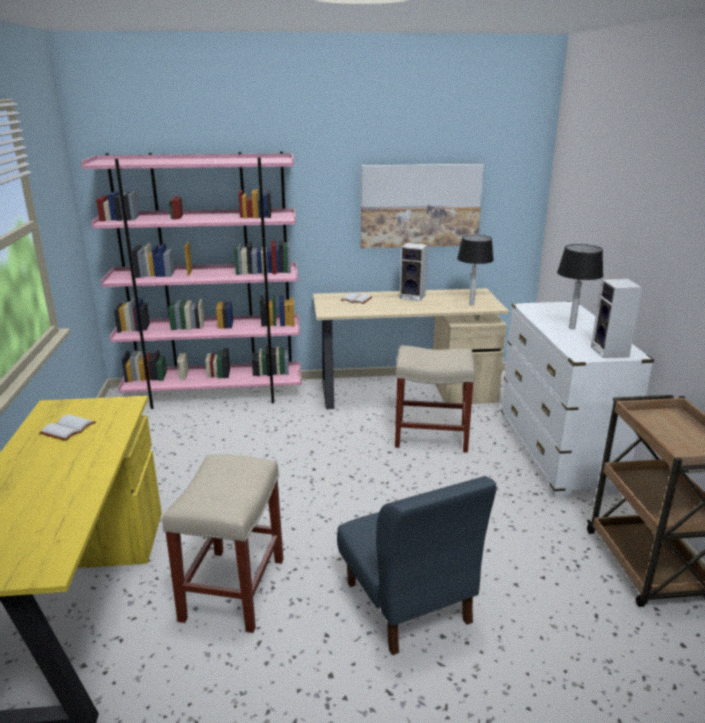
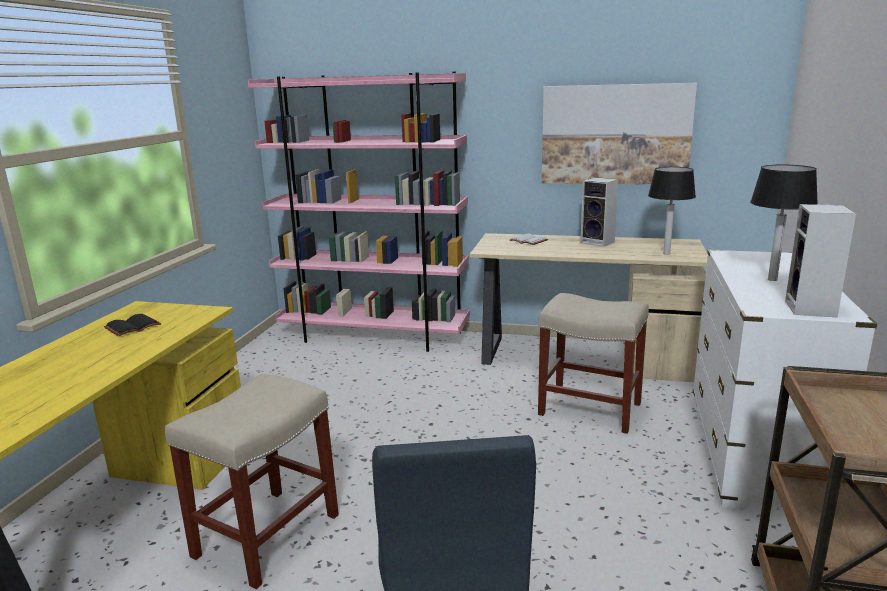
camera: 20 degrees right, 5 degrees down
(68, 429) = (132, 327): white book -> black book

